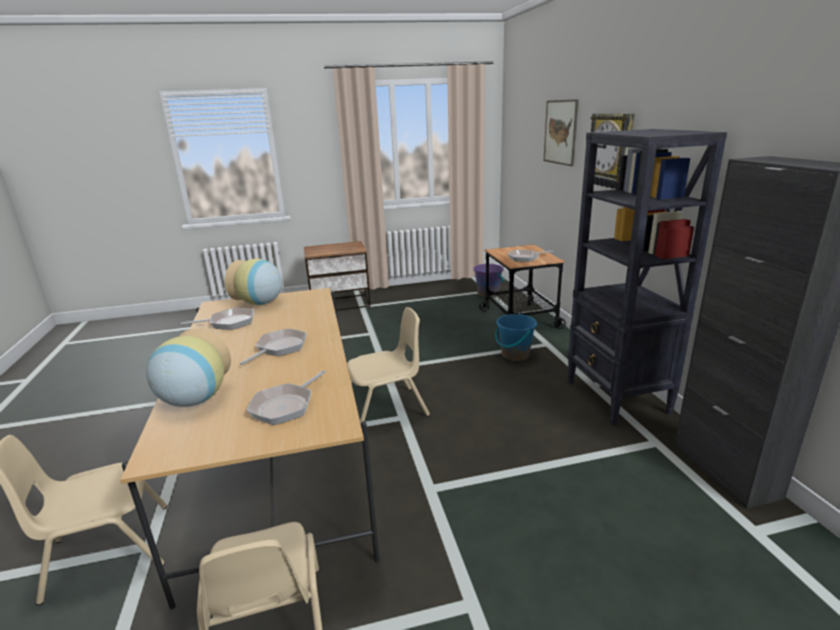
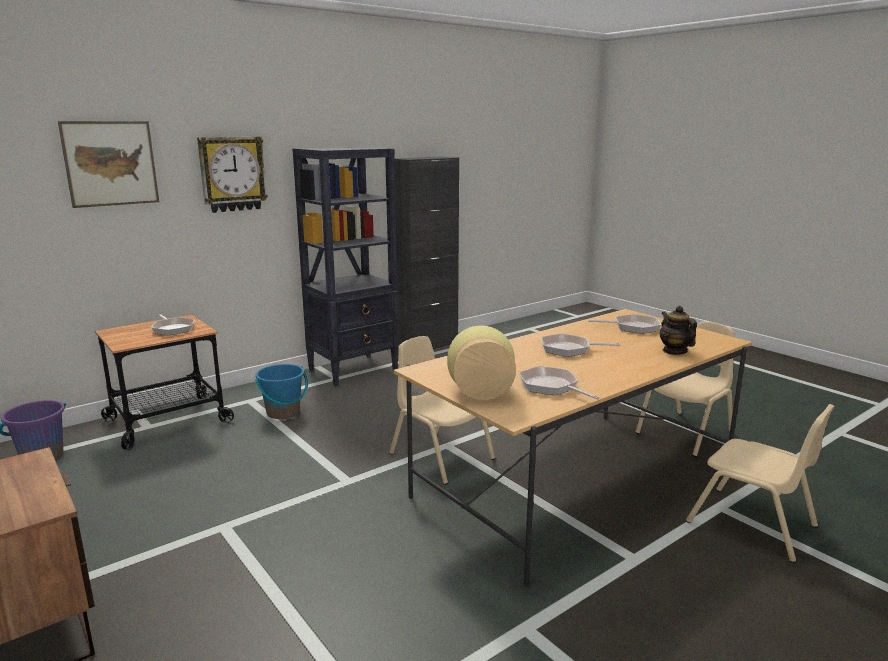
camera: 115 degrees left, 5 degrees down
(194, 400) = (674, 351): vase -> teapot

